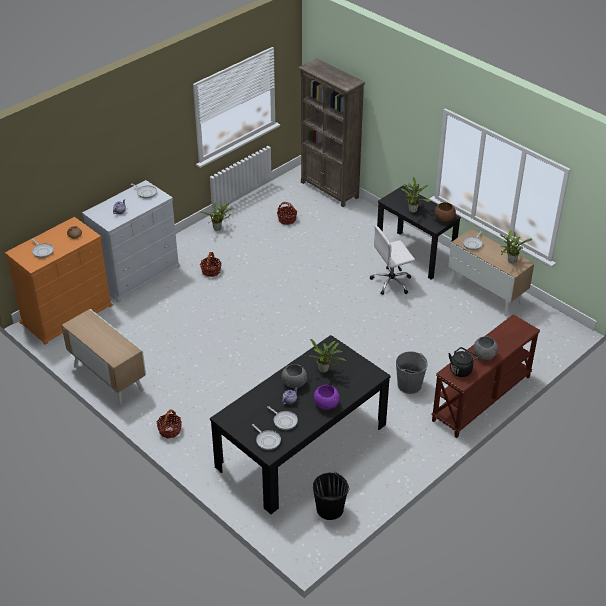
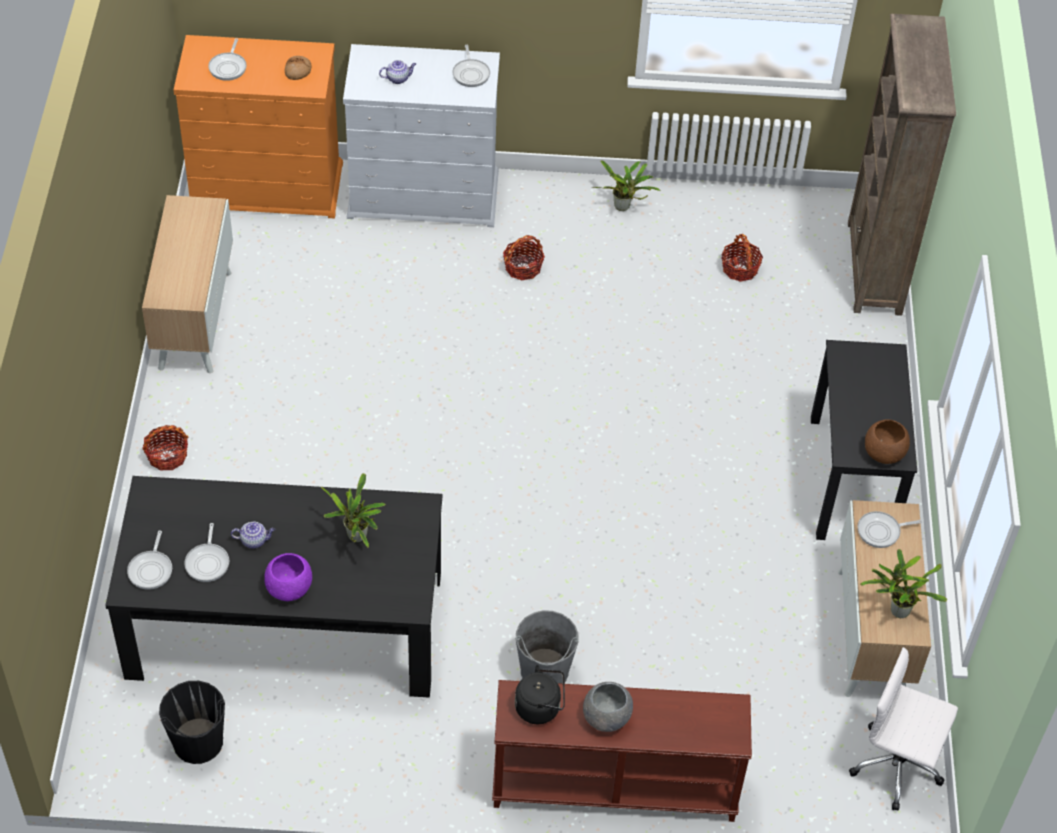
camera: 45 degrees right, 10 degrees up
(294, 383) = (295, 520): grey bowl -> none
(392, 282) = (750, 494): white office chair -> white office chair (898, 766)
(413, 210) = (858, 398): potted plant -> none

